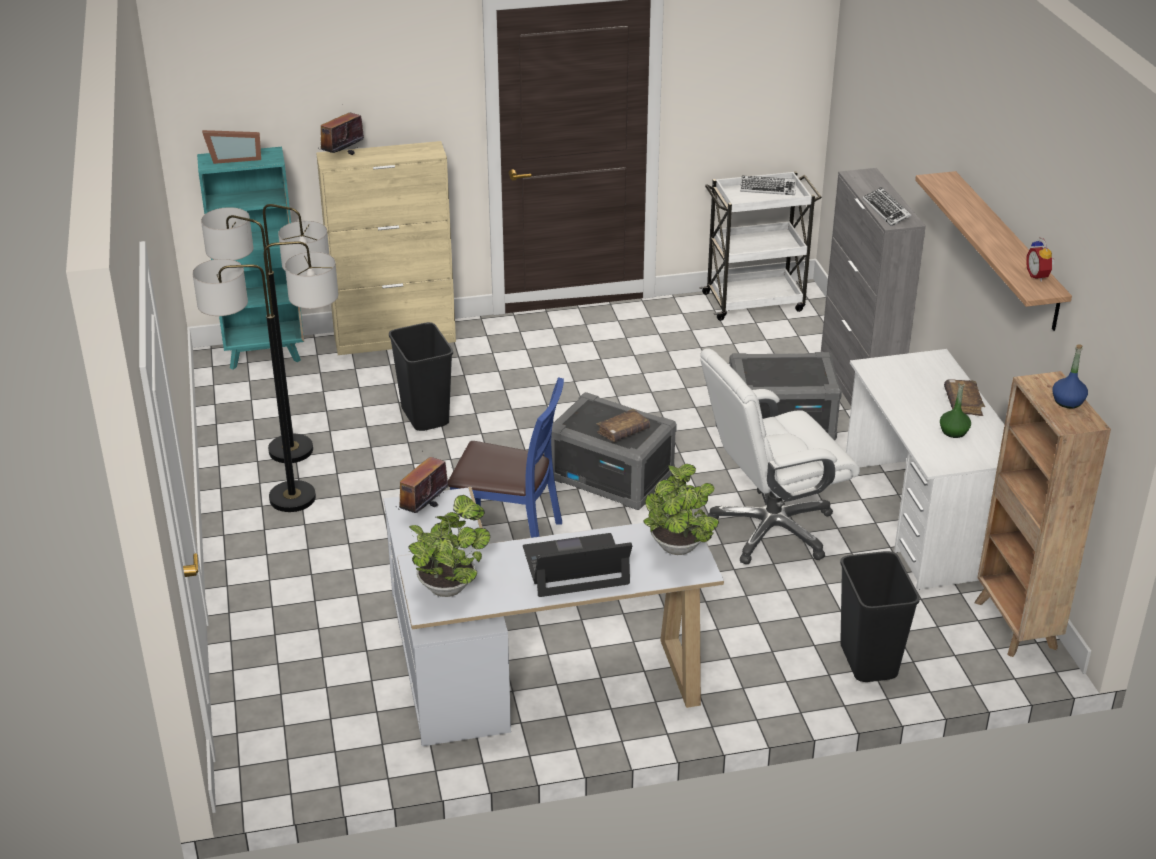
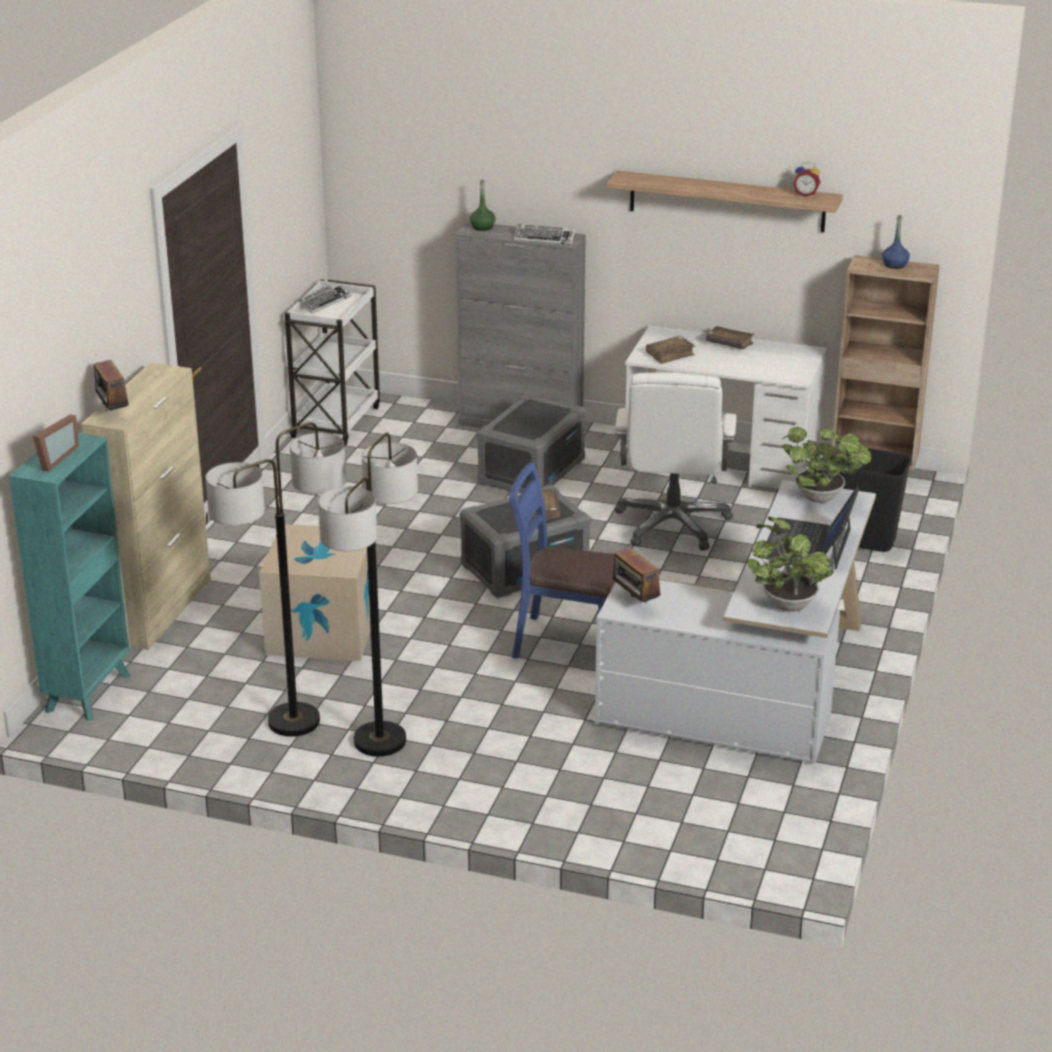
camera: 60 degrees left, 5 degrees down
(424, 416) = (322, 632): black trash can -> cardboard box
(510, 538) = (565, 643): blue chair -> blue chair turned 120 degrees counterclockwise
(895, 378) = (670, 355): none -> brown book
(954, 431) = (762, 359): green bottle -> green bottle (482, 227)

